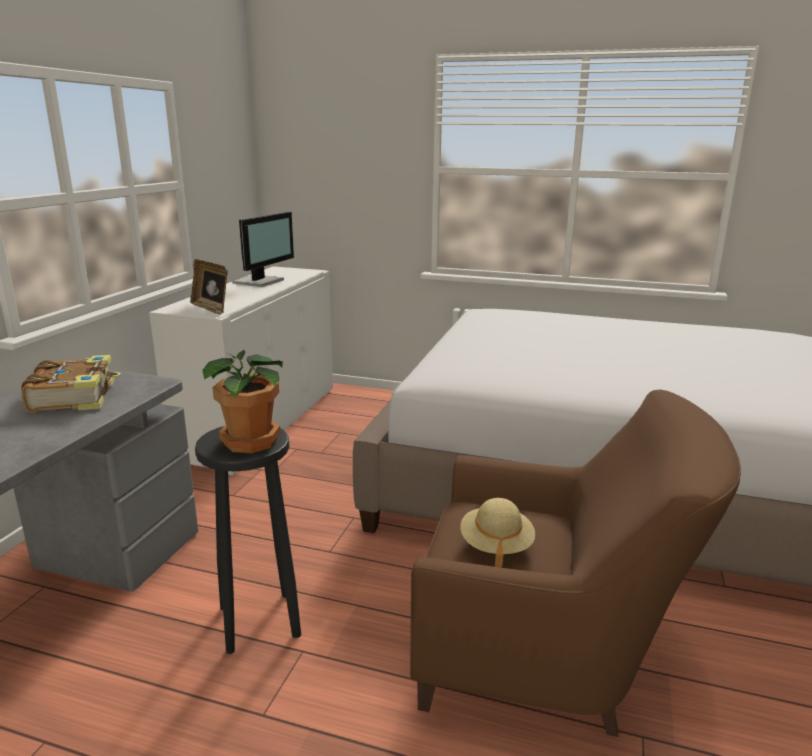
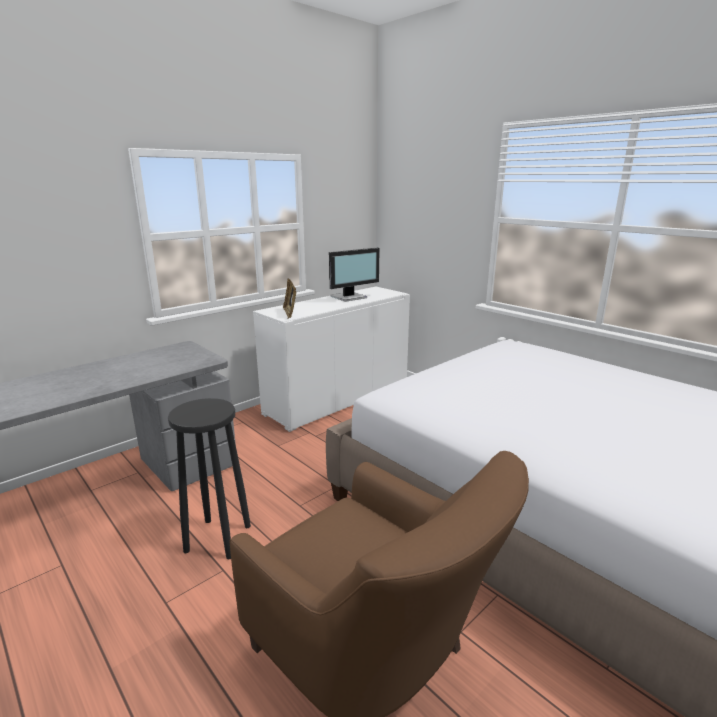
camera: 30 degrees right, 0 degrees up
(75, 396) = (161, 360): book -> none
(253, 441) = (205, 413): potted plant -> none
(496, 545) = (328, 544): beige hat -> none

